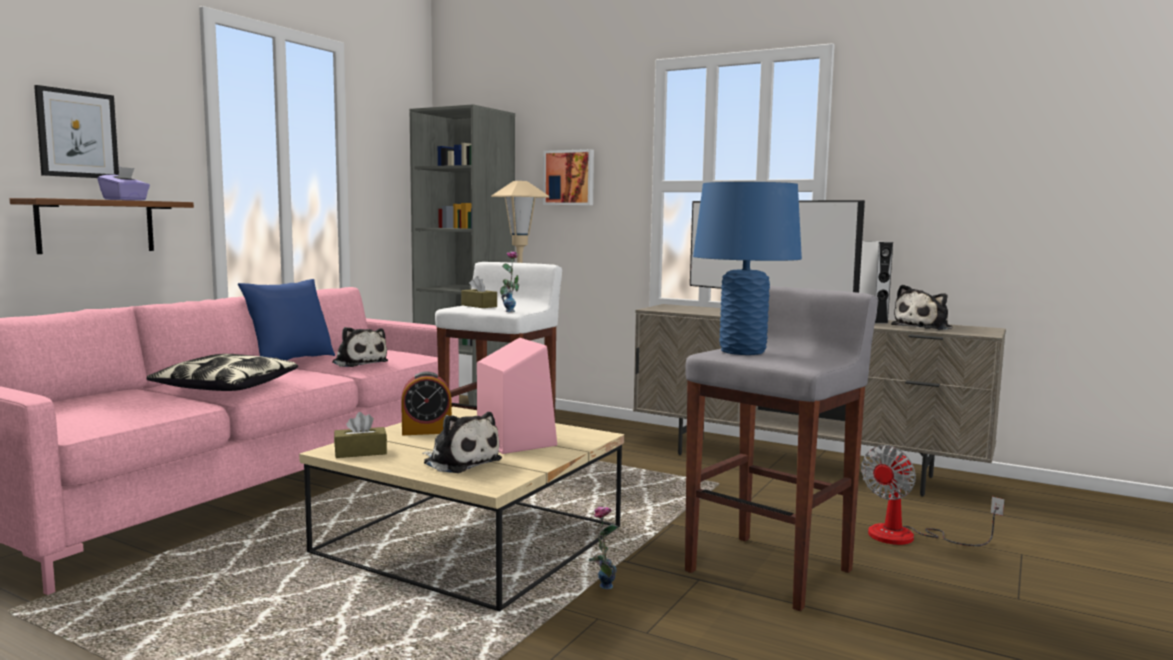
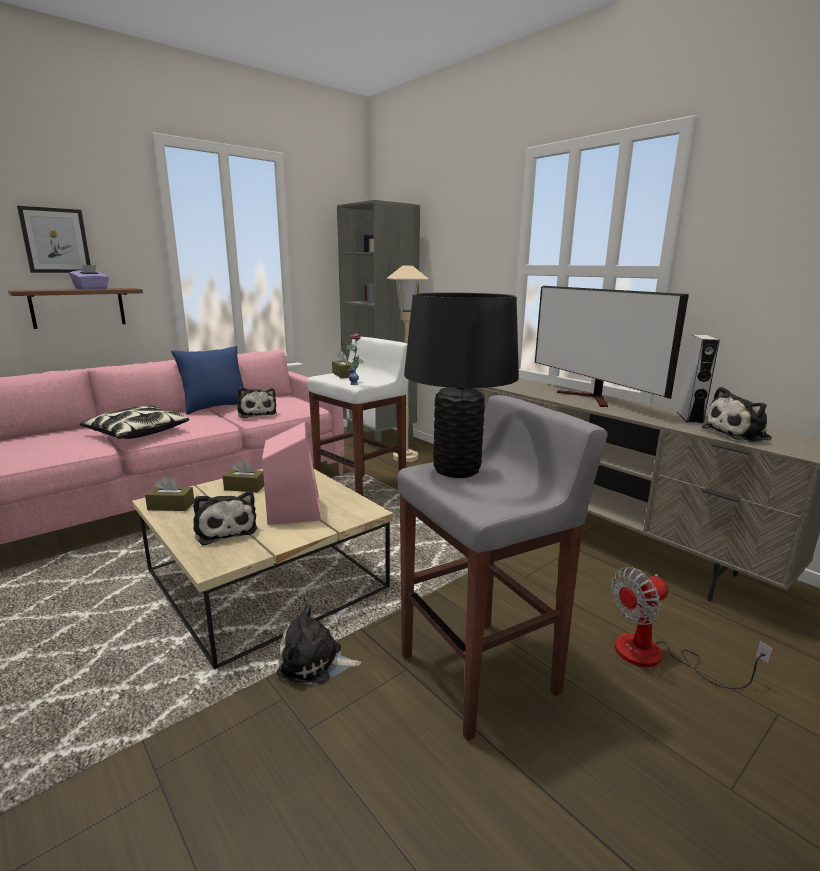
camera: 20 degrees right, 10 degrees up
(426, 431) = (245, 487): alarm clock -> brown tissue box
(569, 178) = (457, 261): picture -> none
(602, 590) = (314, 663): vase -> plush toy
(743, 351) = (457, 470): blue table lamp -> black table lamp

